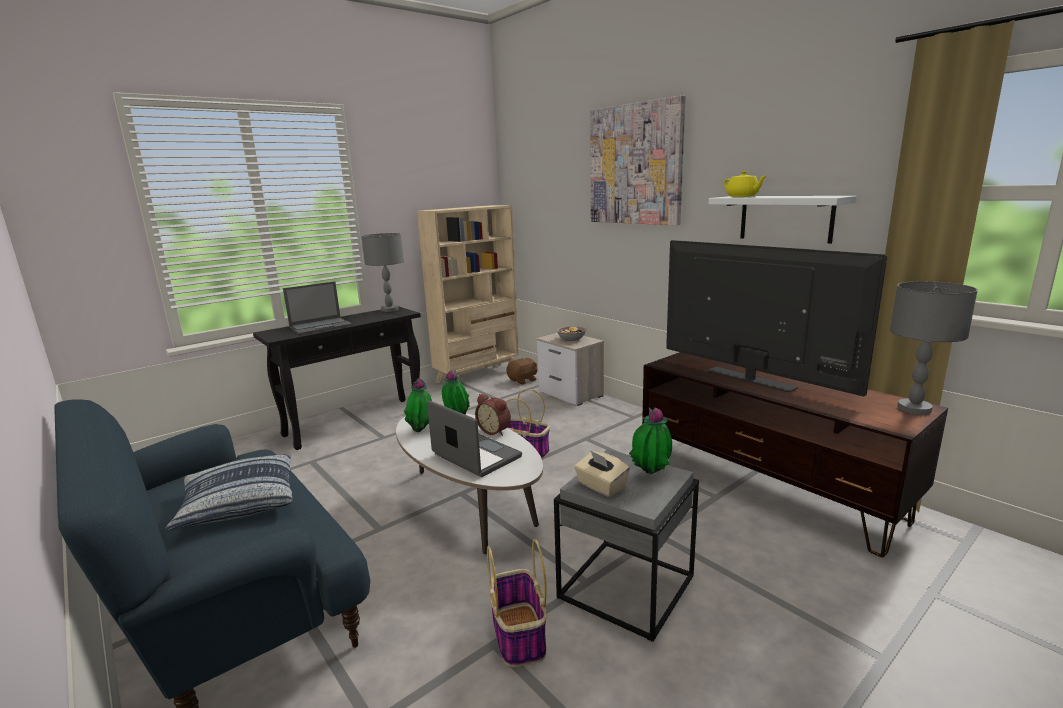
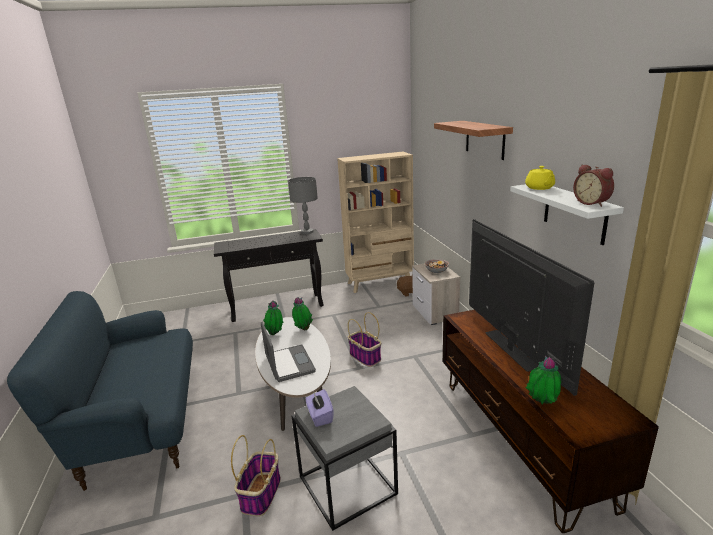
camera: 25 degrees right, 5 degrees up
(238, 502) = (143, 365): pillow -> none
(321, 326) = (254, 242): laptop -> none
(495, 431) = (318, 345): alarm clock -> alarm clock (592, 203)
(601, 486) = (320, 416): beige tissue box -> purple tissue box
(635, 165) = (484, 139): picture -> shelf
(650, 475) = (359, 417): potted plant -> potted plant (541, 404)
(914, 408) = (621, 418): grey table lamp -> none

